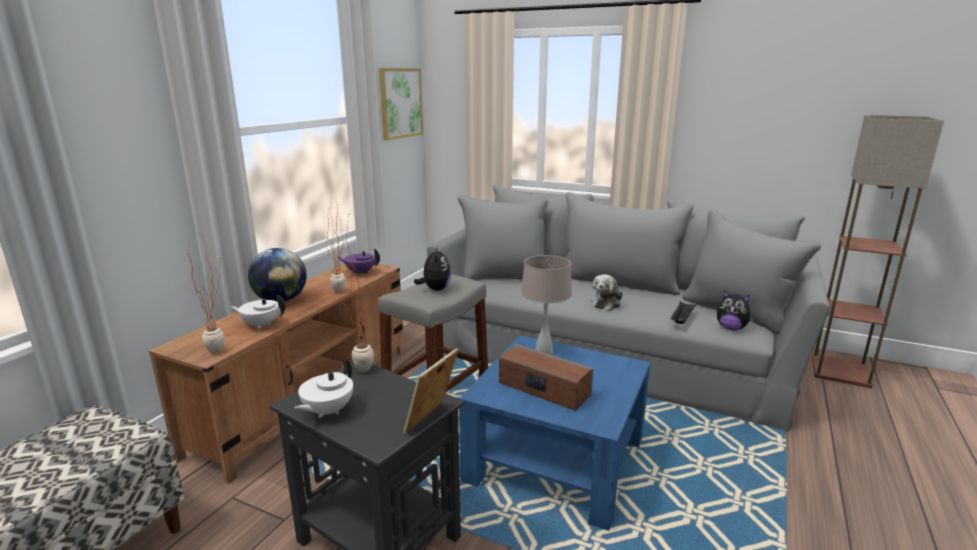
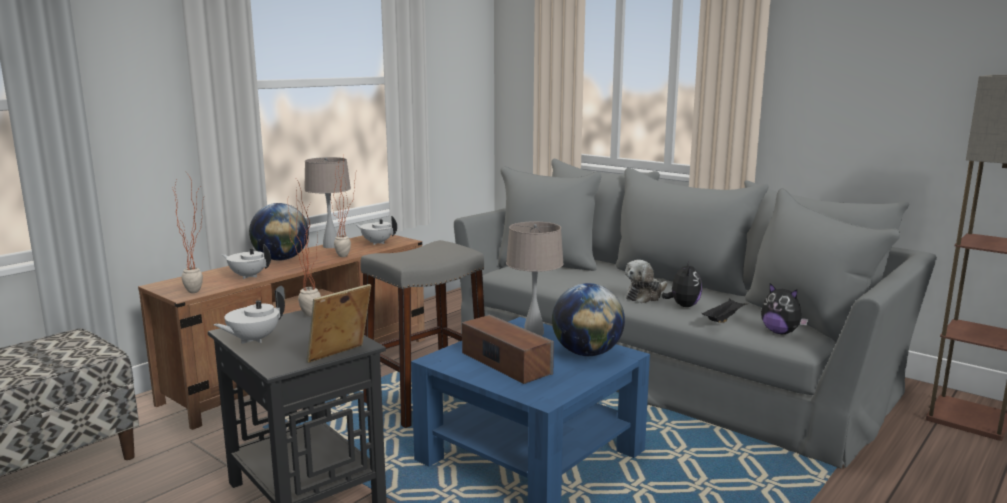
camera: 15 degrees right, 5 degrees down
(319, 280) = (330, 246): none -> beige table lamp
(360, 273) = (377, 242): purple teapot -> white teapot
(400, 103) = (461, 65): picture -> none
(435, 289) = (425, 254): plush toy -> plush toy (683, 306)
(602, 368) = (587, 353): none -> globe

